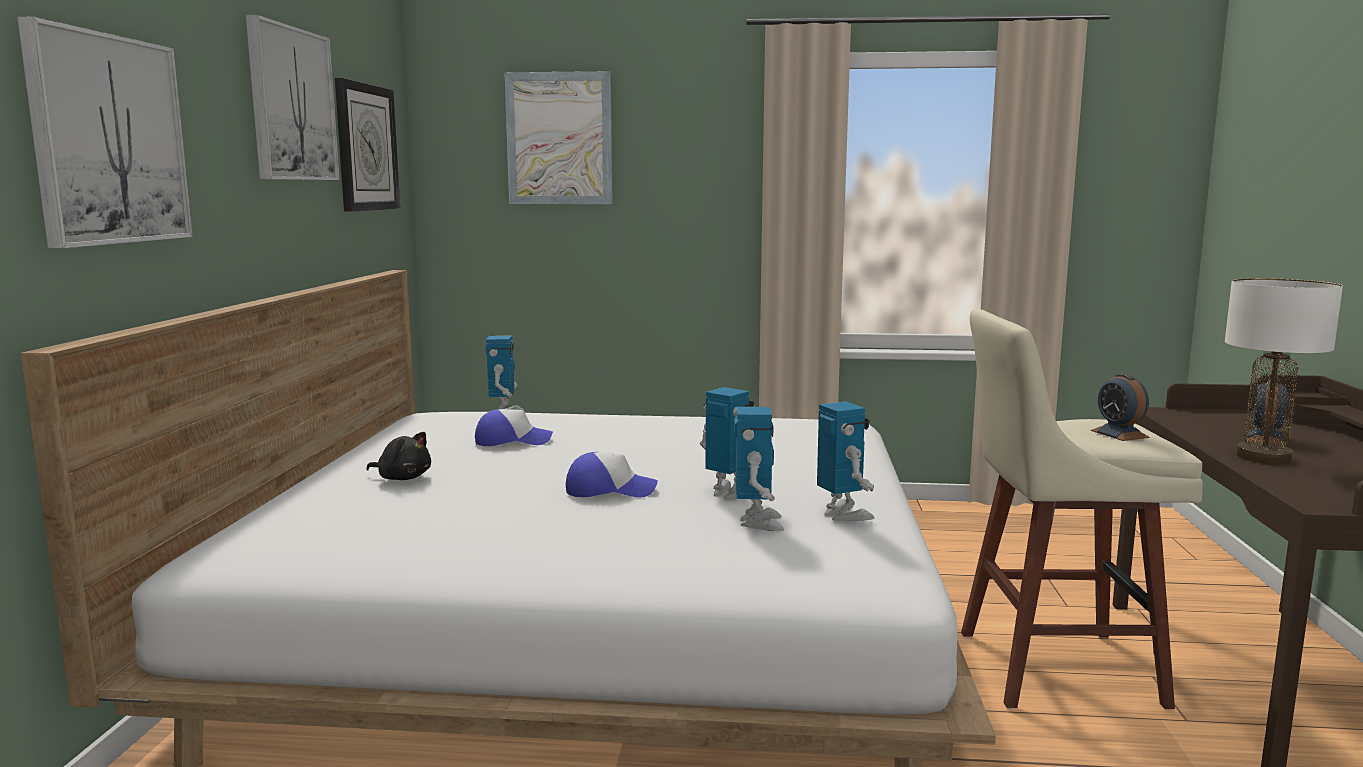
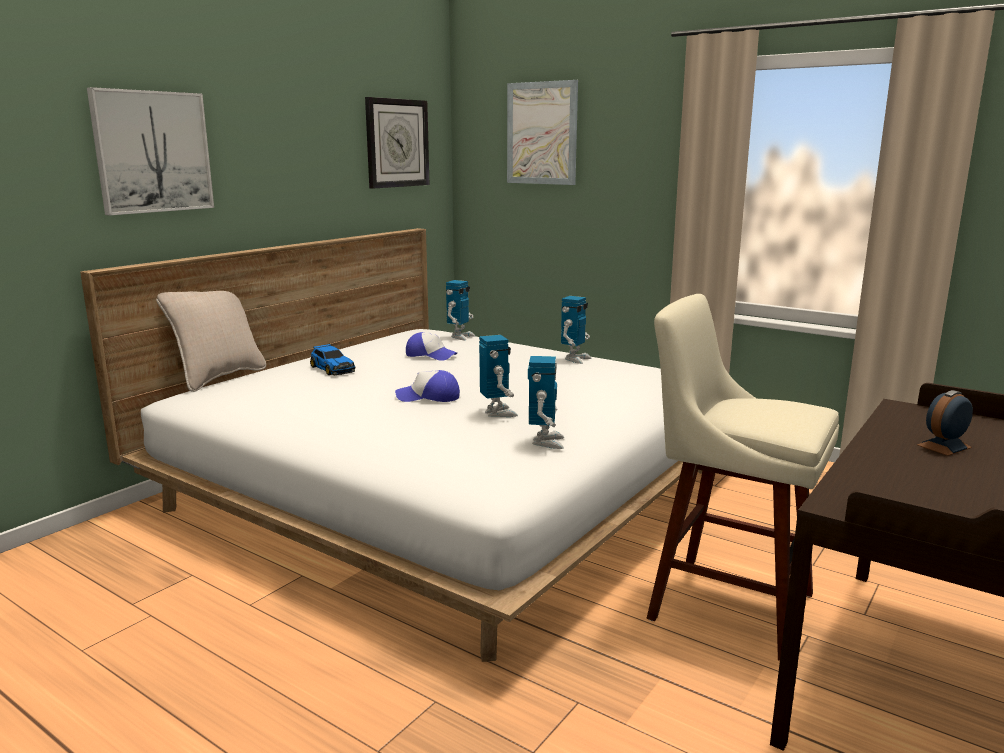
camera: 30 degrees right, 5 degrees up
(218, 520) = (218, 377): none -> beige pillow
(291, 104) = (318, 119): picture -> none
(402, 478) = (332, 369): black plush toy -> toy car
(610, 490) = (428, 397): cap -> cap turned 150 degrees clockwise
(758, 523) = (479, 435): toy robot -> toy robot (575, 359)
(1119, 434) = (781, 417): alarm clock -> none
(1264, 457) = (892, 461): table lamp -> none

